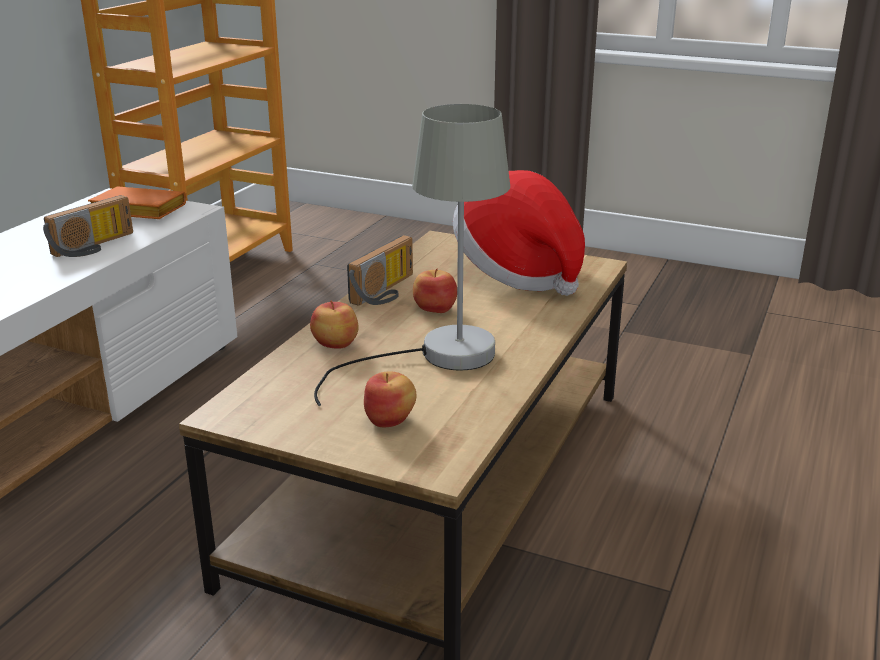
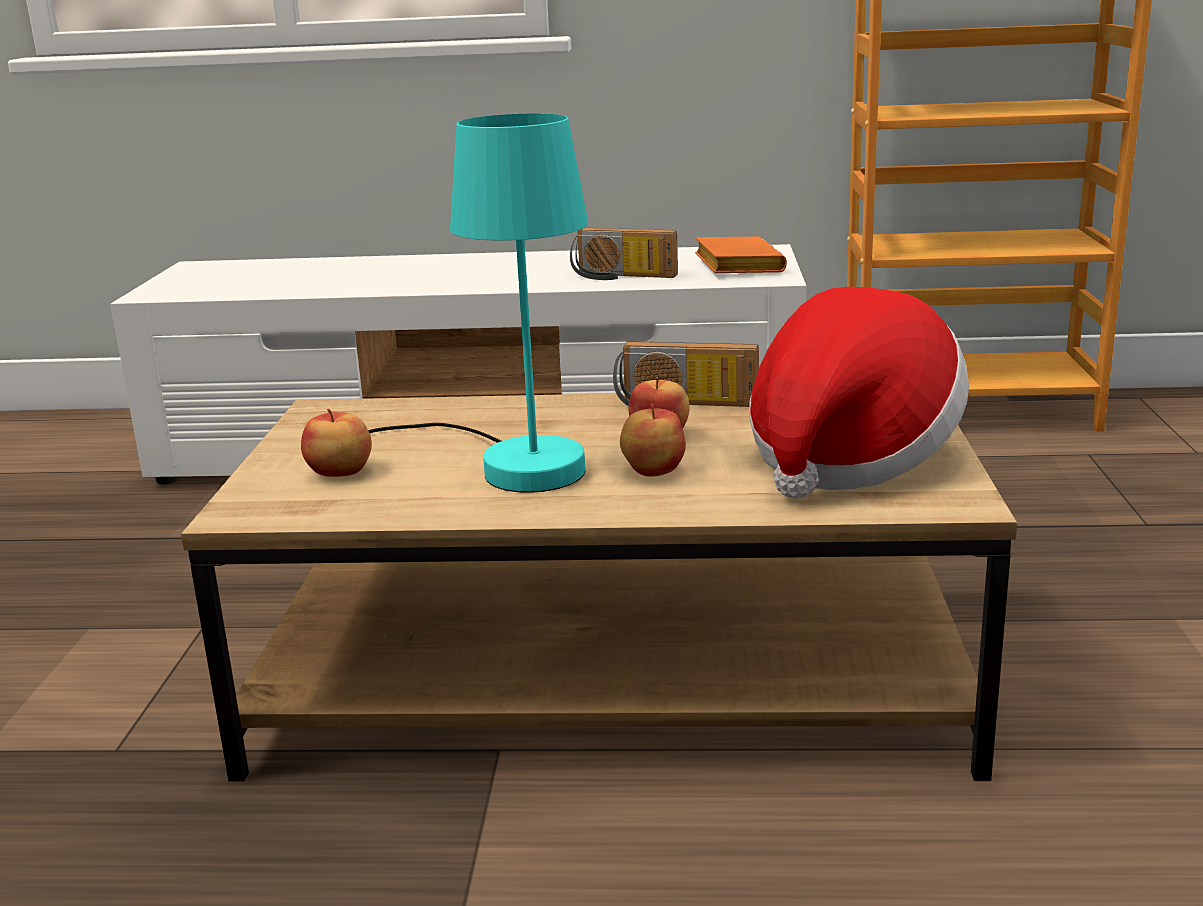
camera: 70 degrees right, 5 degrees down
(335, 344) = (509, 414): apple -> apple (652, 470)
(437, 358) = (513, 464): grey table lamp -> turquoise table lamp

